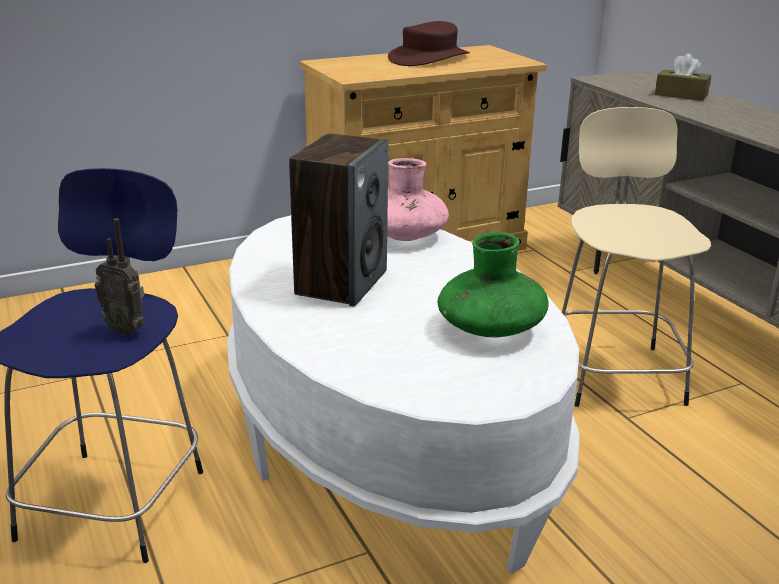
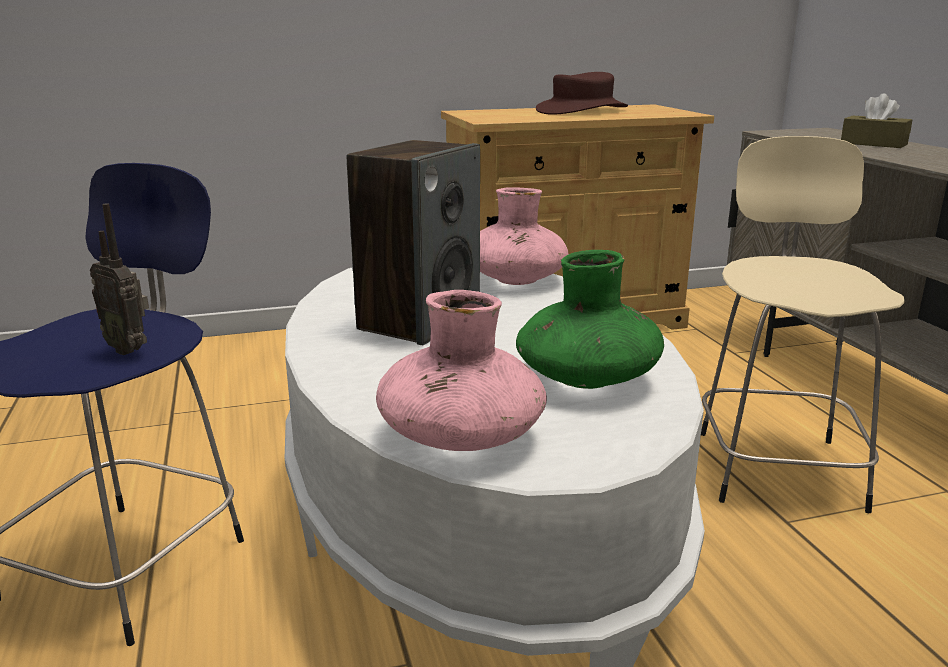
camera: 10 degrees right, 5 degrees down
(415, 384) = (461, 437): none -> pink vase

